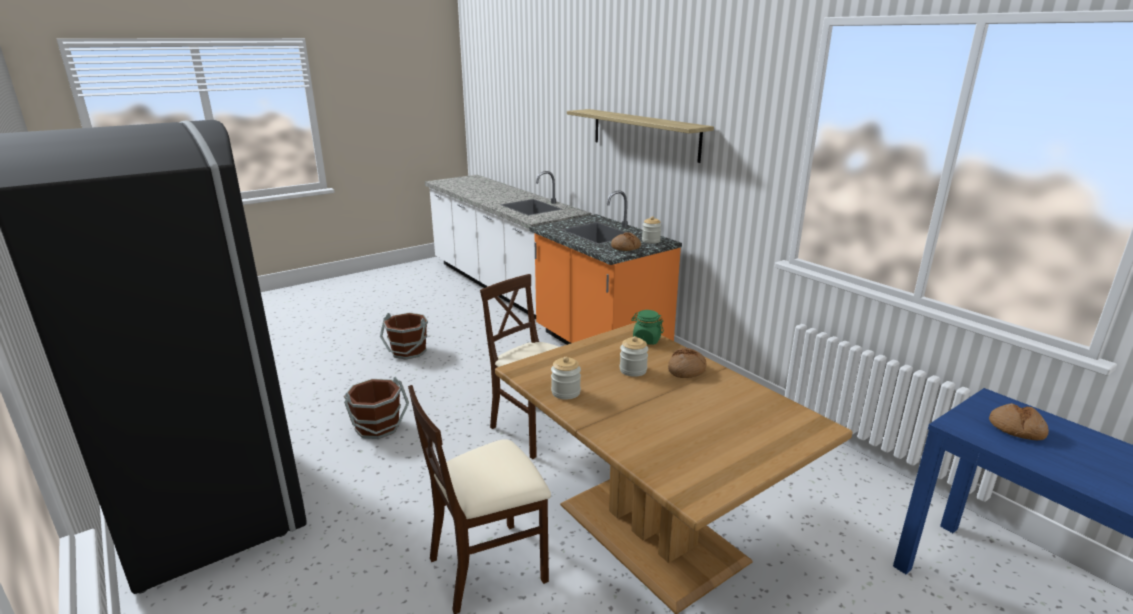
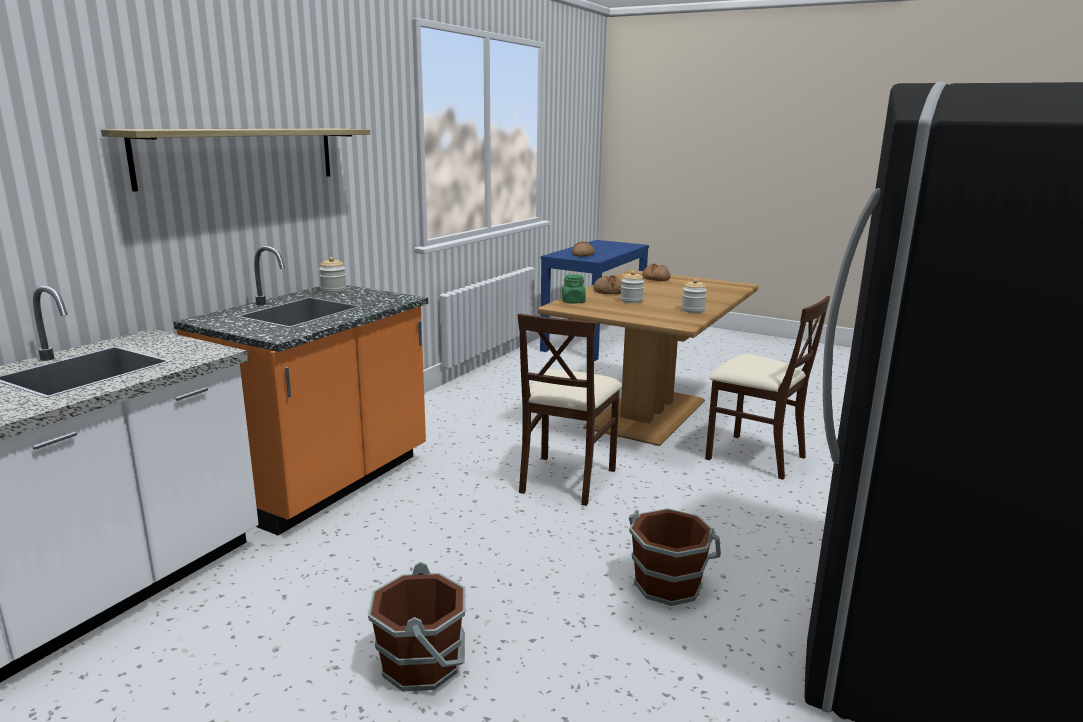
camera: 115 degrees left, 5 degrees down
(626, 247) = (370, 296): bread -> bread (655, 279)

